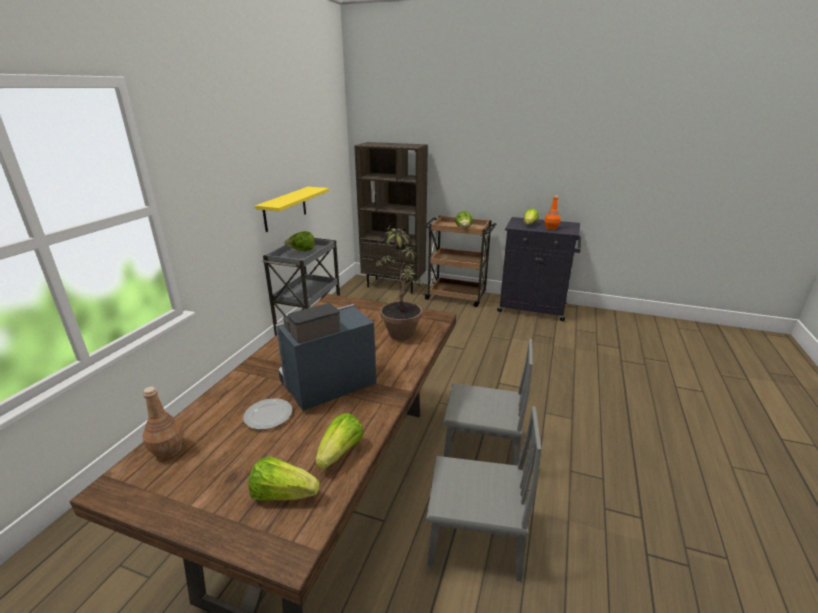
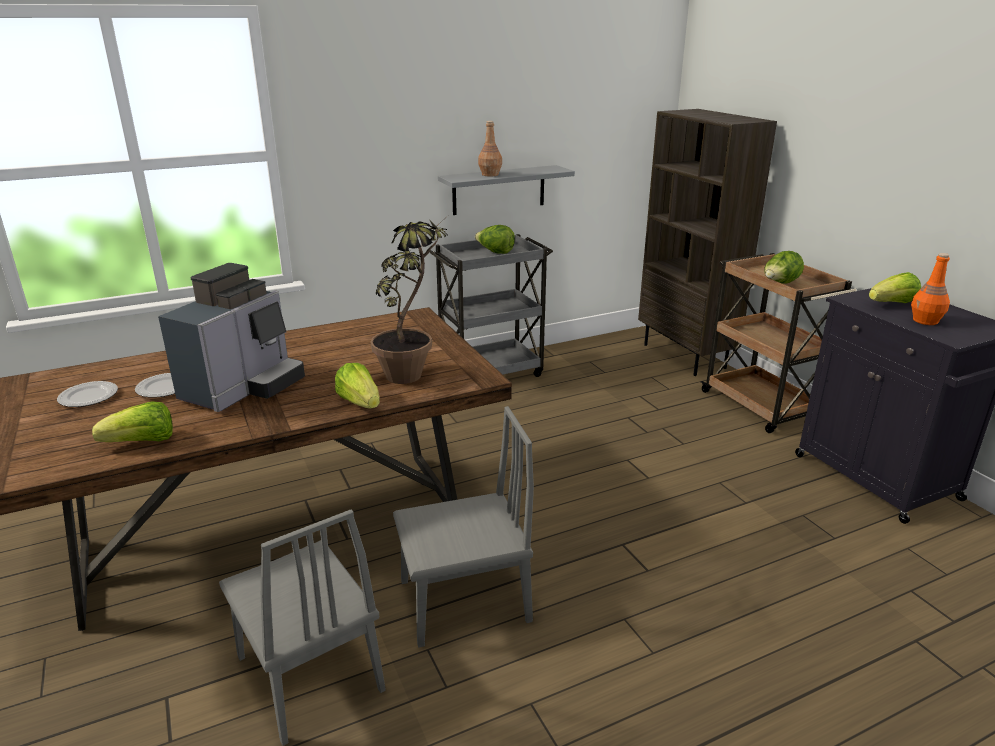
camera: 45 degrees right, 0 degrees up
(168, 450) = (78, 377): brown bottle -> brown bottle (490, 174)
(218, 455) = (88, 397): none -> plate
(283, 494) = (61, 445): lettuce -> lettuce (360, 403)
(285, 209) = (499, 190): yellow shelf -> grey shelf
(325, 385) = (244, 387): coffee machine -> coffee machine turned 105 degrees clockwise
(481, 450) = (464, 601): grey chair -> grey chair turned 75 degrees counterclockwise

